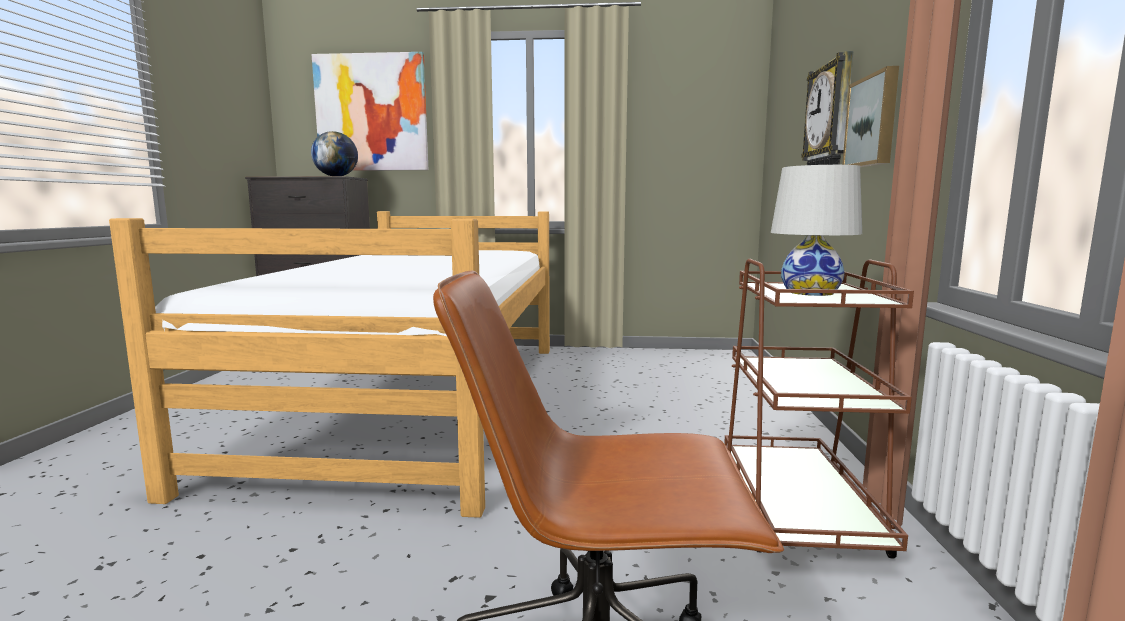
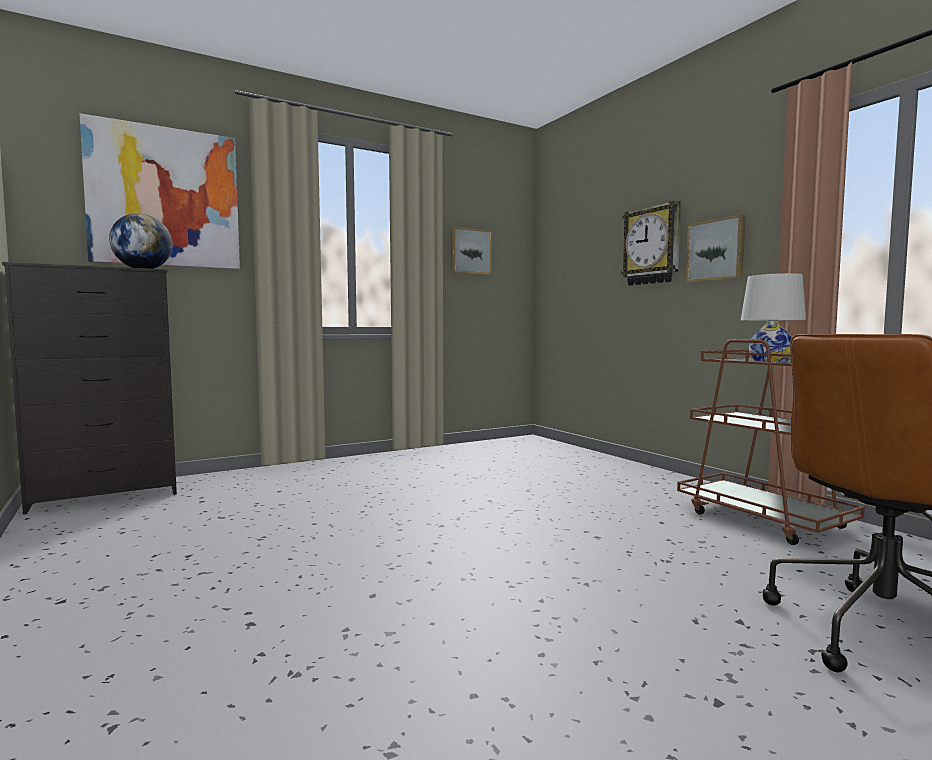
camera: 35 degrees left, 5 degrees down
(418, 401) = (357, 517): bed -> none
(669, 135) = (470, 251): none -> picture

